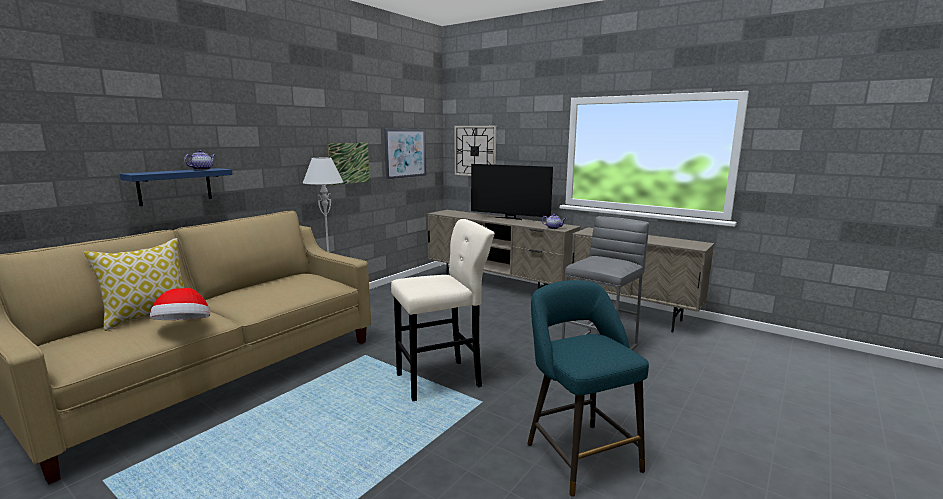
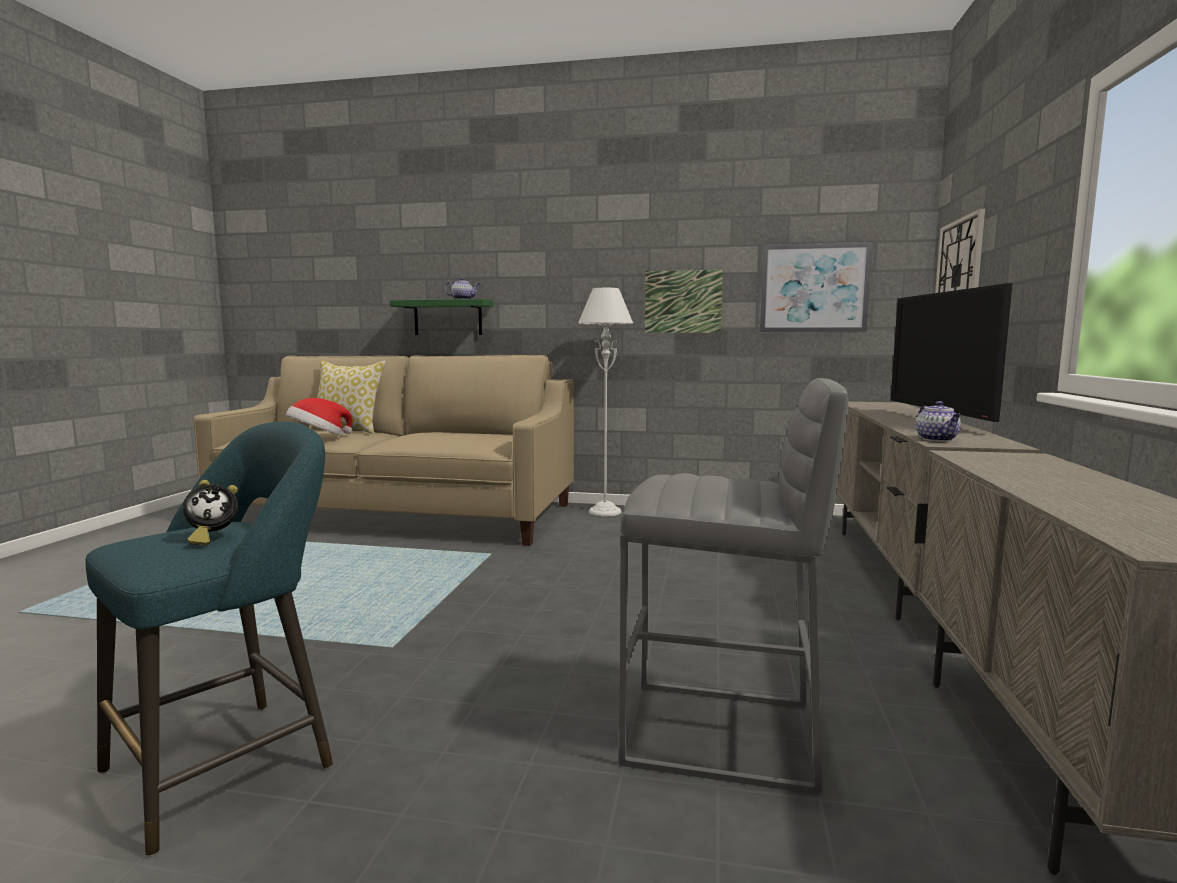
camera: 65 degrees right, 5 degrees down
(175, 186) = (448, 318): blue shelf -> green shelf
(443, 379) = (451, 608): beige stool -> none
(592, 344) = (211, 538): none -> alarm clock

